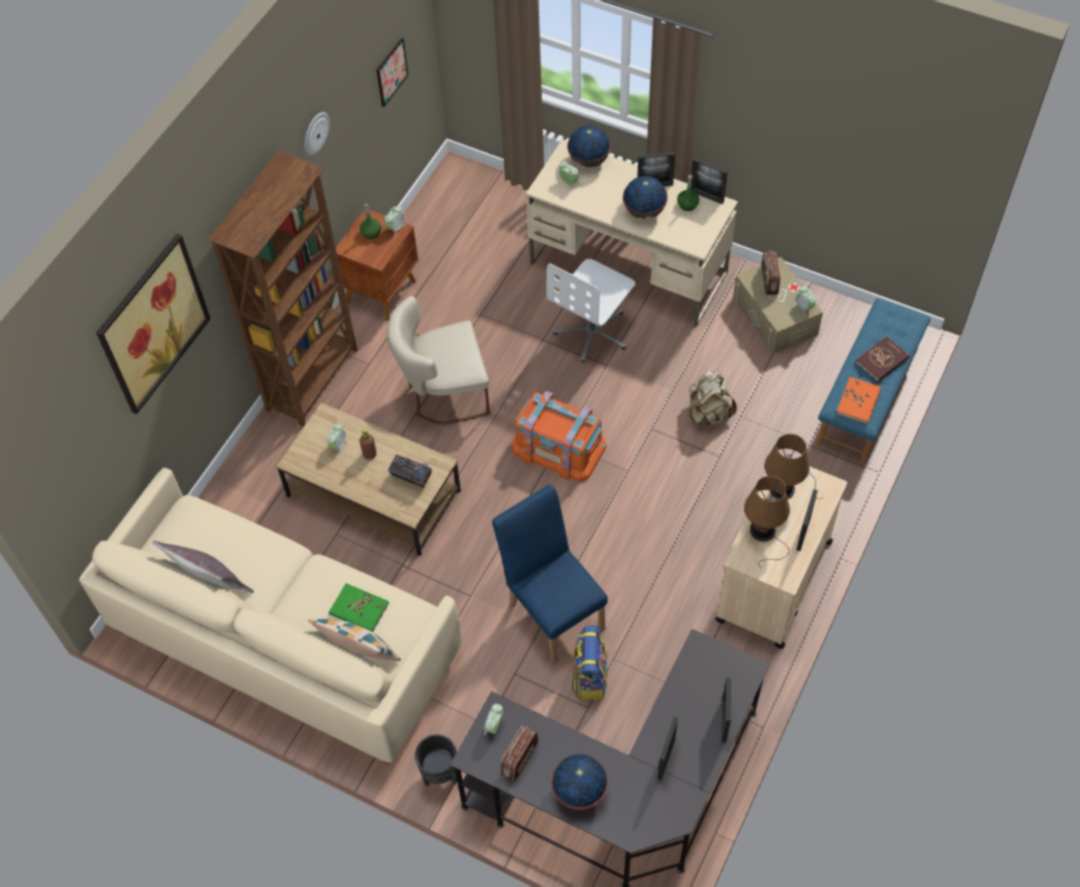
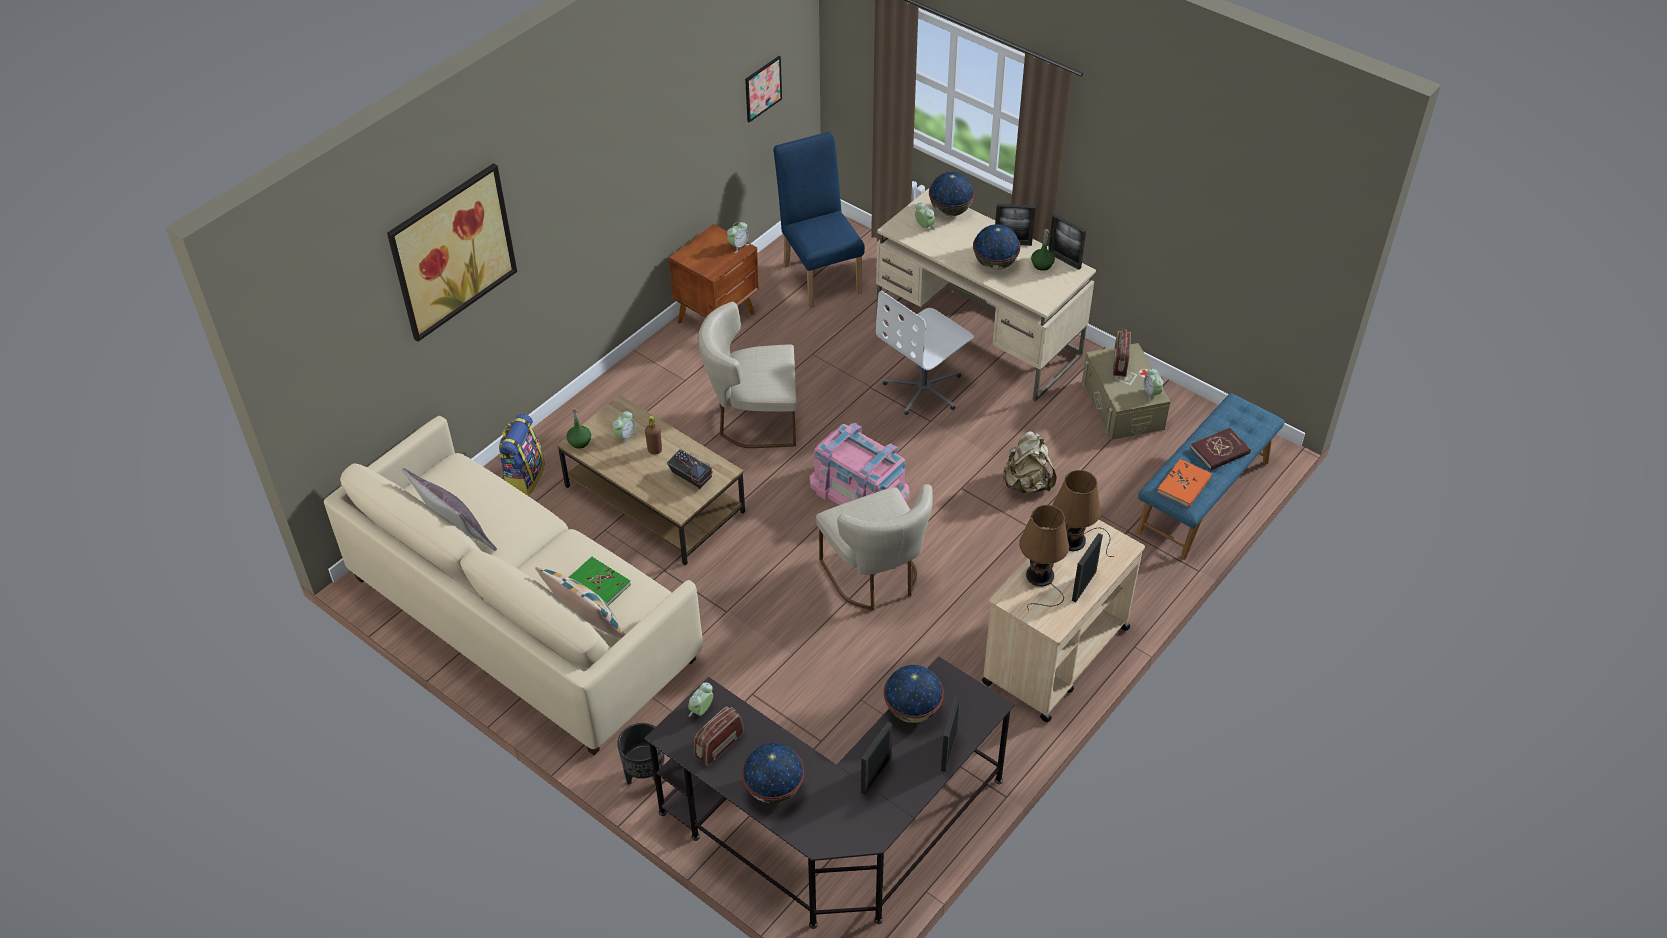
camera: 10 degrees right, 10 degrees down
(314, 379) = (624, 385): brown bookcase -> none
(315, 133) = (666, 120): wall clock -> none
(371, 232) = (712, 246): green bottle -> green bottle (579, 442)
(553, 611) = (809, 641): blue chair -> blue chair (820, 274)
(559, 446) = (859, 488): orange storage box -> pink storage box
(589, 677) = (830, 712): backpack -> backpack (523, 477)
(596, 535) = (876, 578): none -> beige chair
(682, 687) = (913, 710): none -> globe

